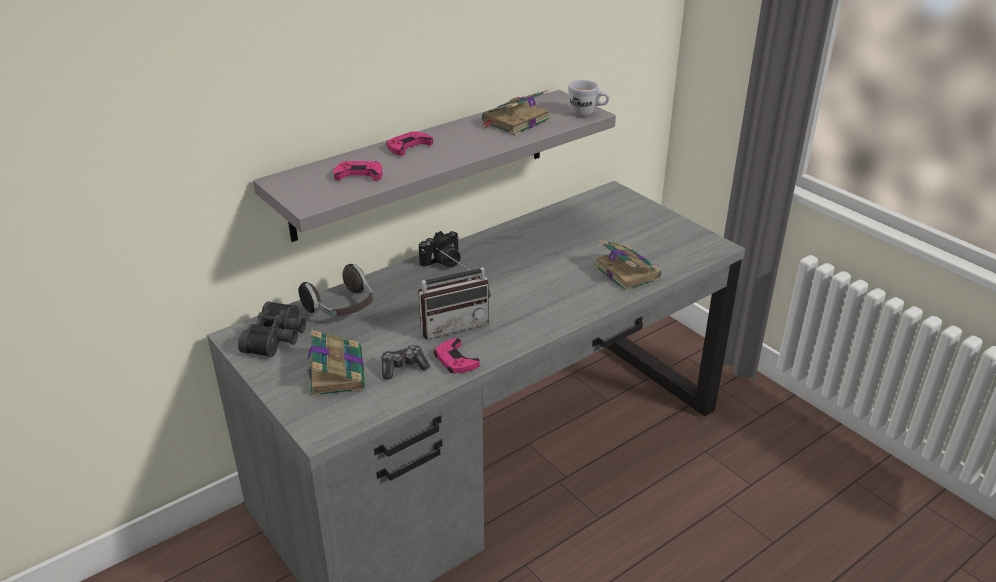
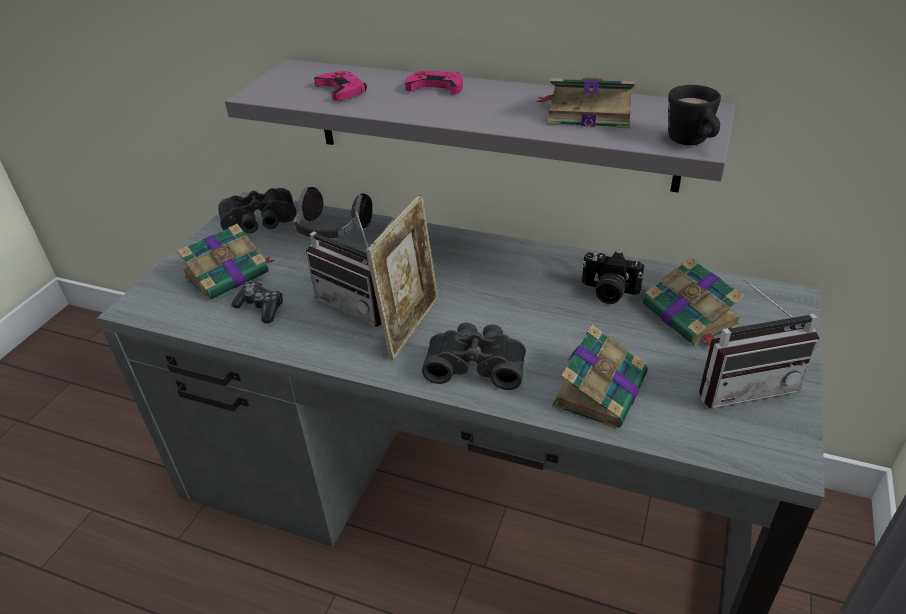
camera: 60 degrees right, 5 degrees up
(443, 262) = (468, 249): camera -> camera (608, 292)
(455, 360) = (295, 334): pink game controller -> none
(500, 312) = (411, 326): none -> picture frame
(564, 302) = (476, 364): none -> black binoculars
(587, 113) = (692, 143): white mug -> black mug
(597, 222) = (691, 317): none -> book
(662, 233) = (743, 385): none -> radio

